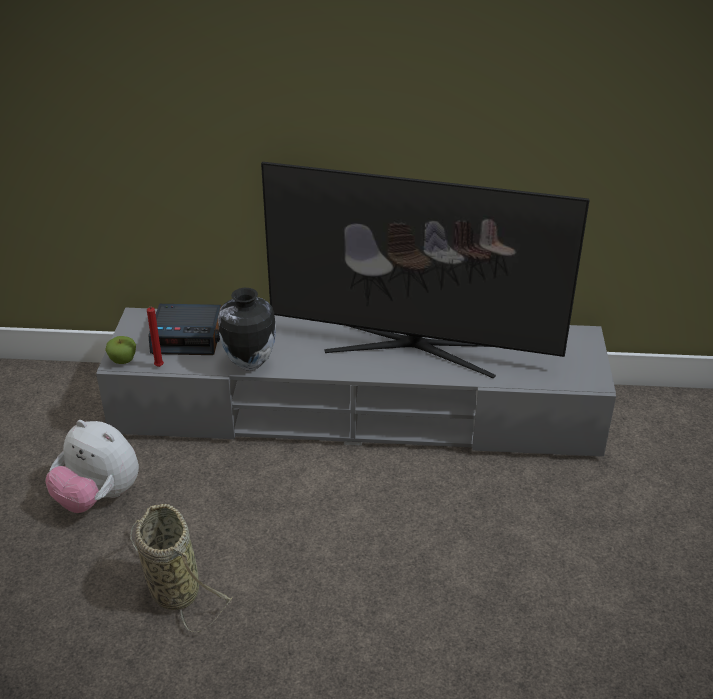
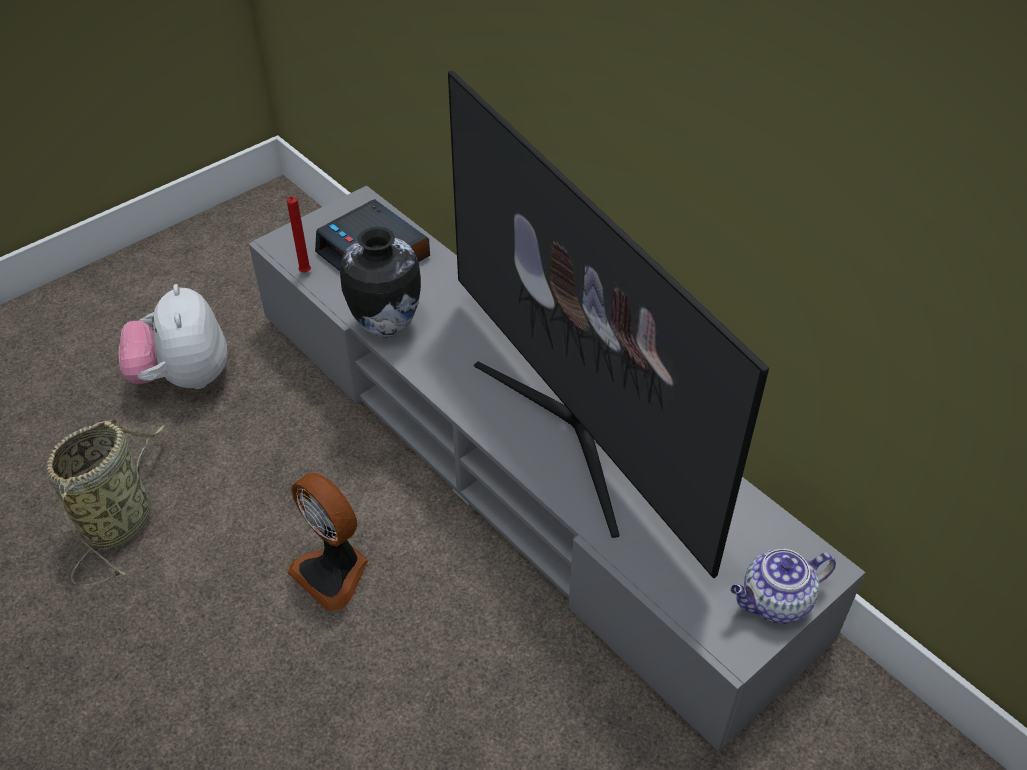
camera: 45 degrees right, 10 degrees up
(123, 361) = (285, 245): apple -> none
(337, 520) = (333, 572): none -> fan
(586, 358) = (774, 602): none -> teapot

